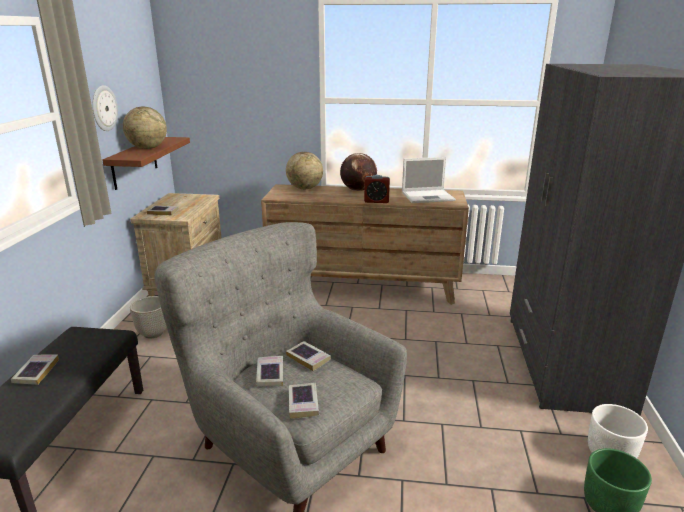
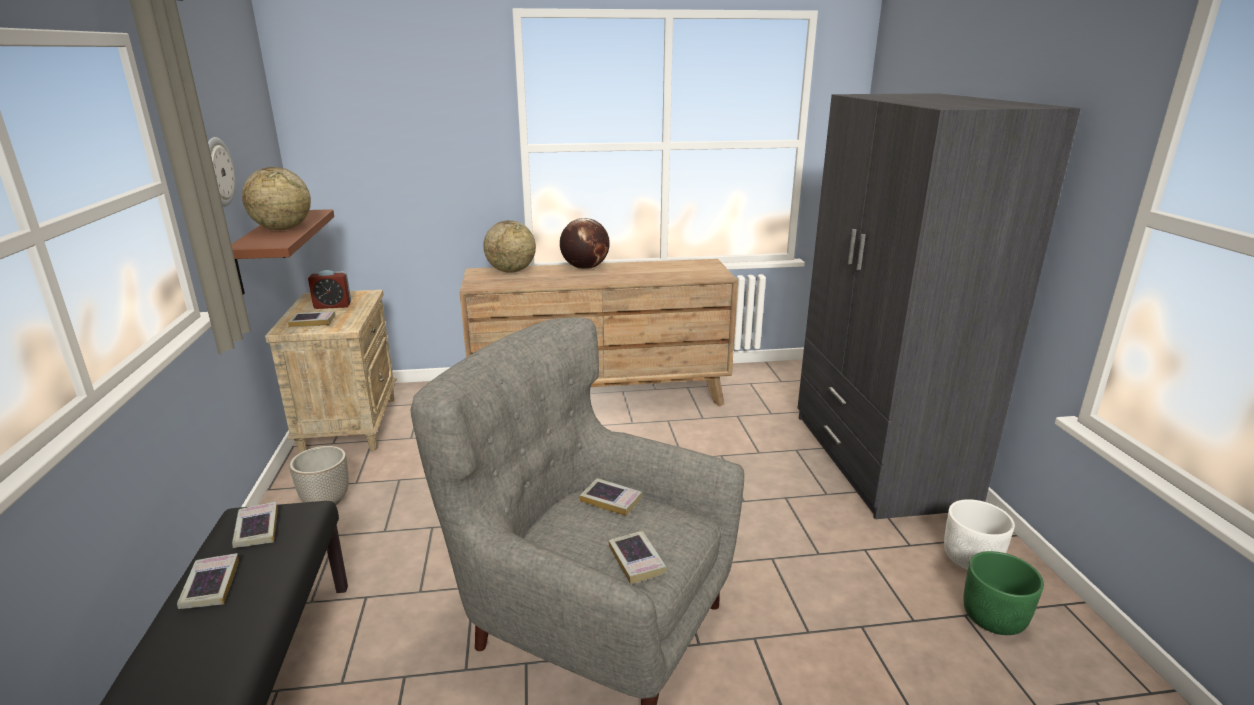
camera: 15 degrees left, 0 degrees up
(270, 374) = (570, 530): book -> book (256, 529)
(376, 201) = (618, 281): alarm clock -> alarm clock (332, 306)
(428, 196) = (681, 269): laptop -> none

